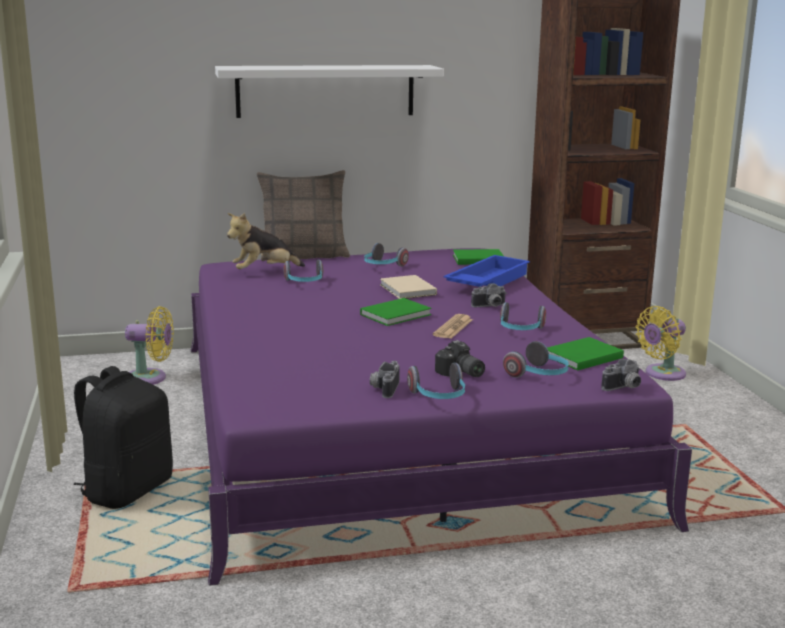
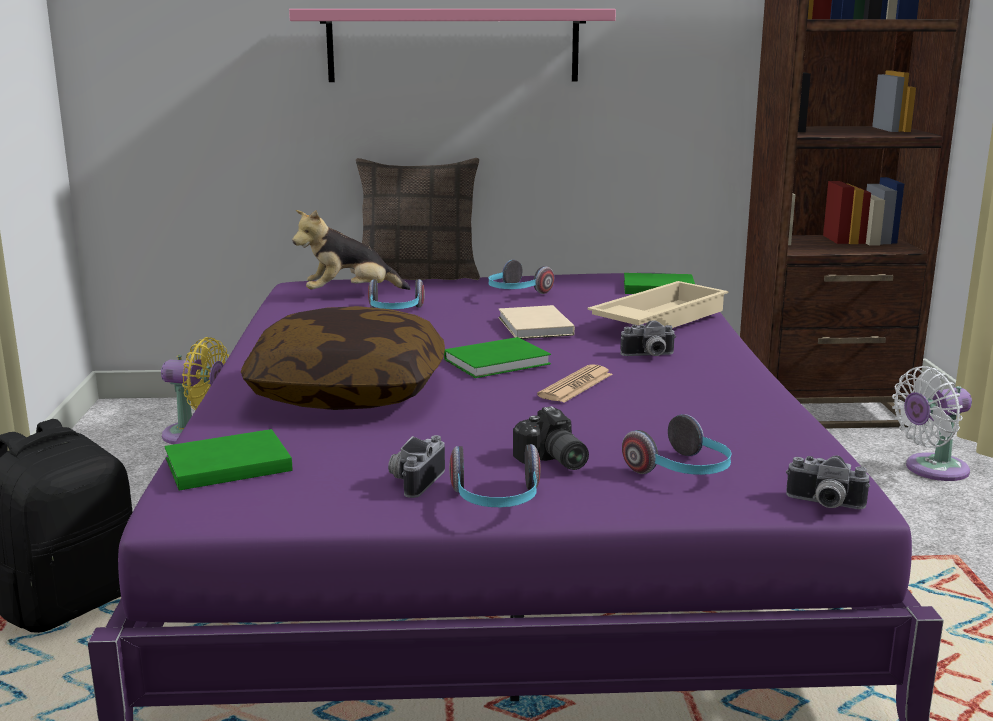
camera: 10 degrees right, 0 degrees up
(309, 338) = (348, 392): none -> pillow
(325, 91) = (453, 45): white shelf -> pink shelf
(486, 281) = (658, 318): blue tray -> beige tray
(520, 330) = (681, 395): headphones -> none
(581, 357) = (765, 444): green book -> green book (224, 464)
(624, 388) = (824, 504): camera -> camera turned 45 degrees clockwise
(662, 374) = (931, 469): yellow fan -> white fan

